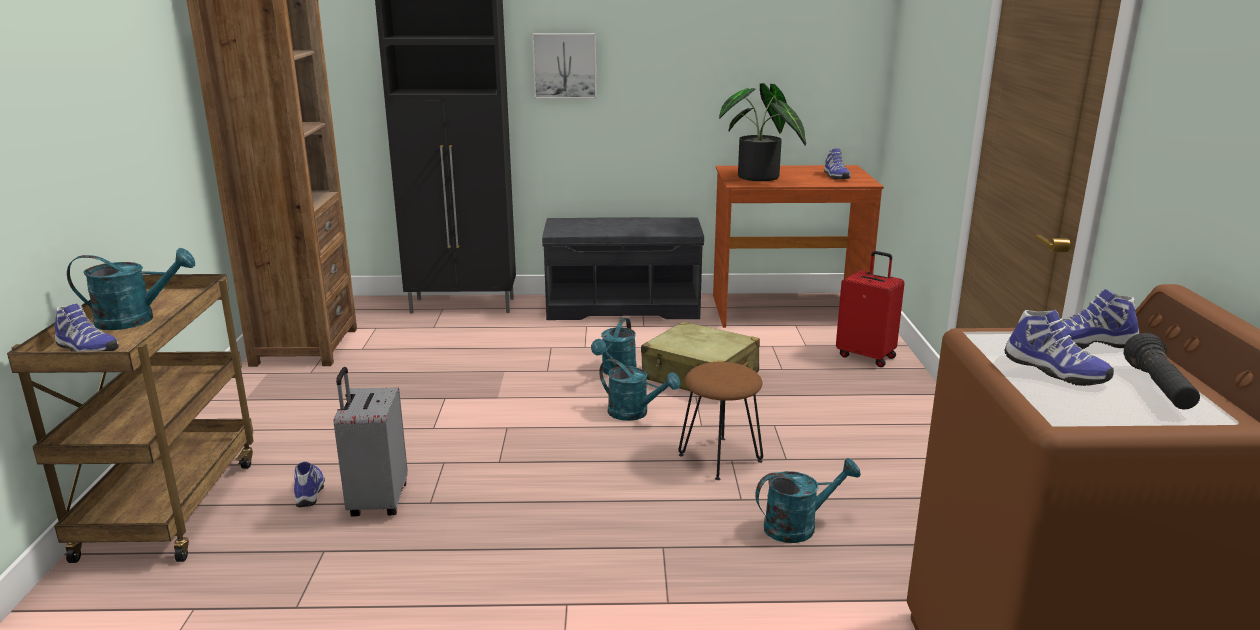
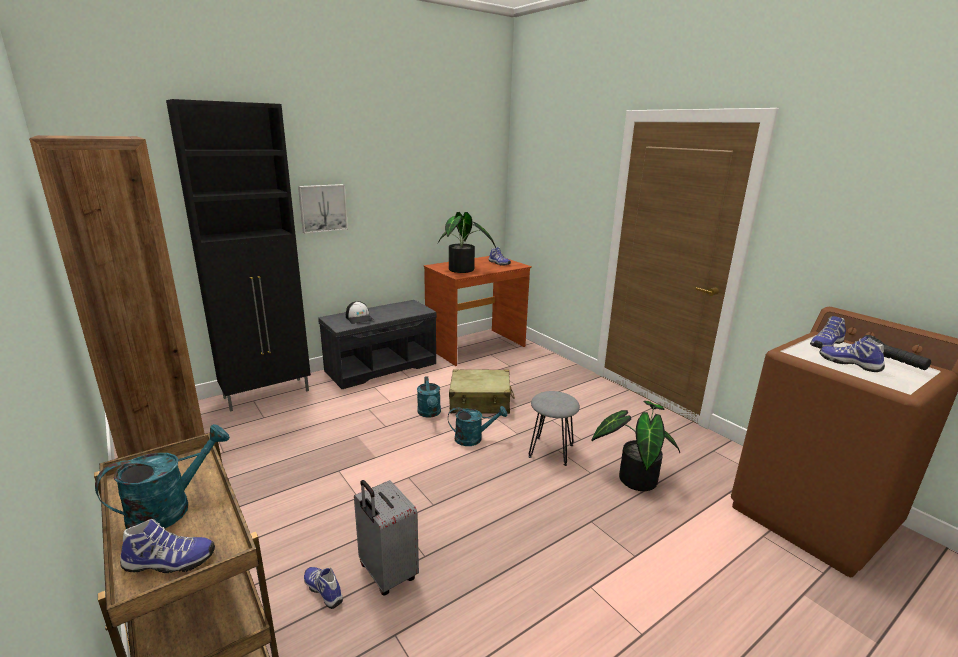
camera: 35 degrees left, 0 degrees up
(591, 227) = (359, 318): none -> cap
(720, 458) = (551, 450): brown stool -> grey stool
(798, 526) = (633, 477): turquoise watering can -> potted plant
(866, 356) = (545, 364): red suitcase -> none
(1053, 371) = (849, 363): shoe -> shoe turned 150 degrees counterclockwise

